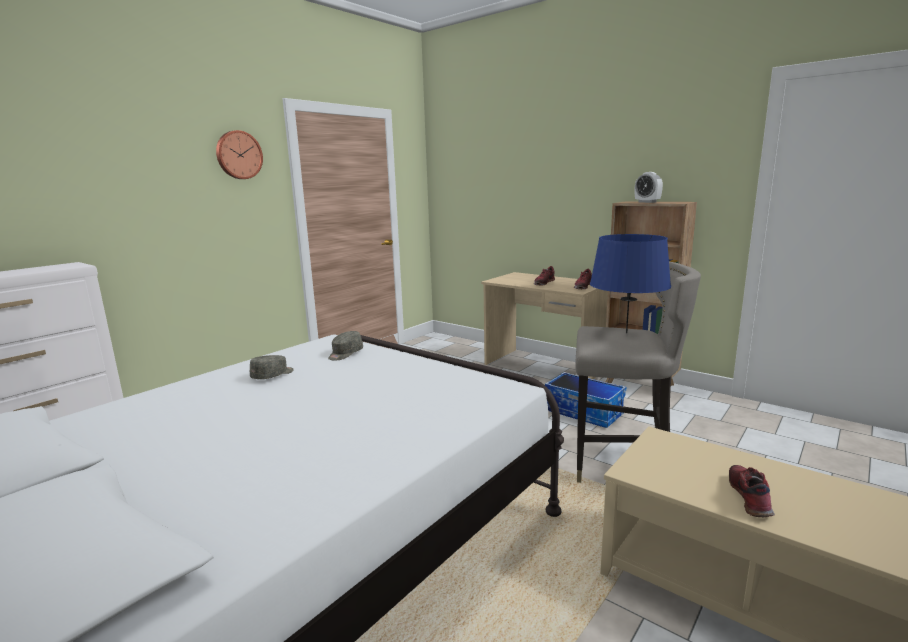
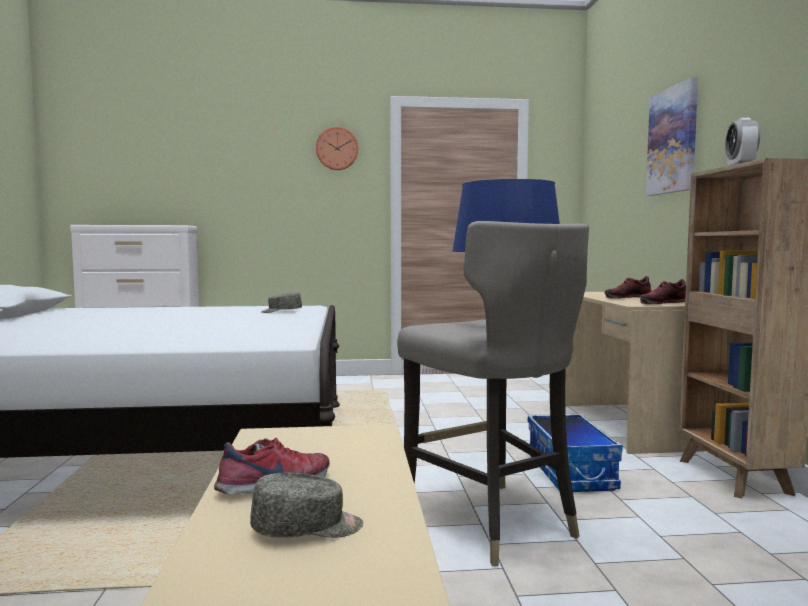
camera: 45 degrees right, 10 degrees down
(273, 375) = (206, 311): grey cap -> grey cap (307, 528)
(549, 167) = (673, 140): none -> picture

